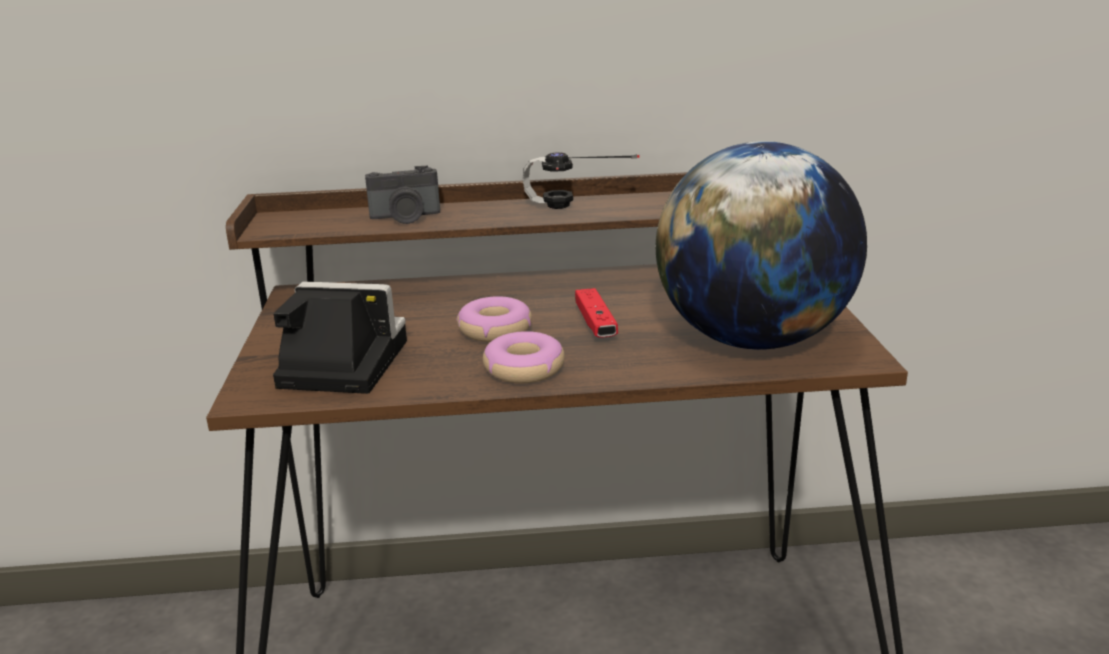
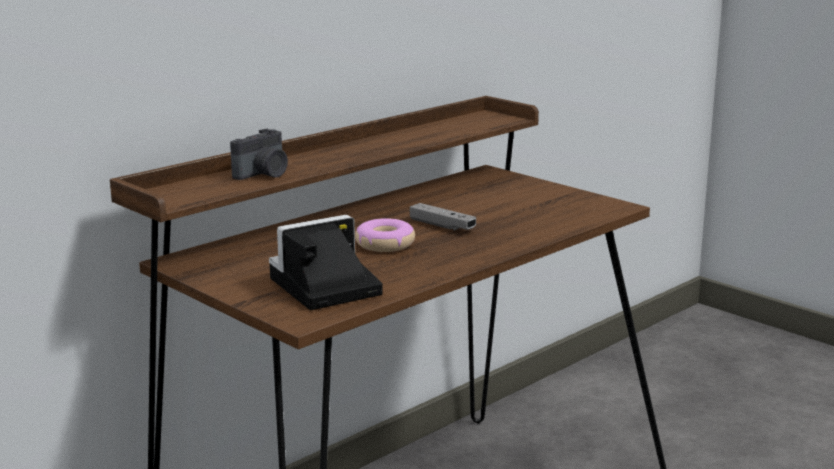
camera: 40 degrees left, 5 degrees down
(524, 369) = (450, 257): donut -> none
(575, 210) = (376, 148): headphones -> none
(595, 324) = (442, 226): red game controller -> grey game controller
(753, 340) = (549, 211): globe -> none

